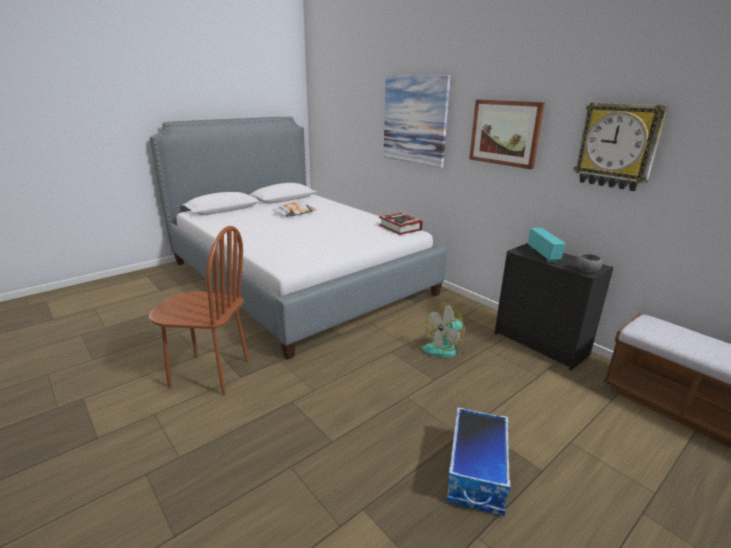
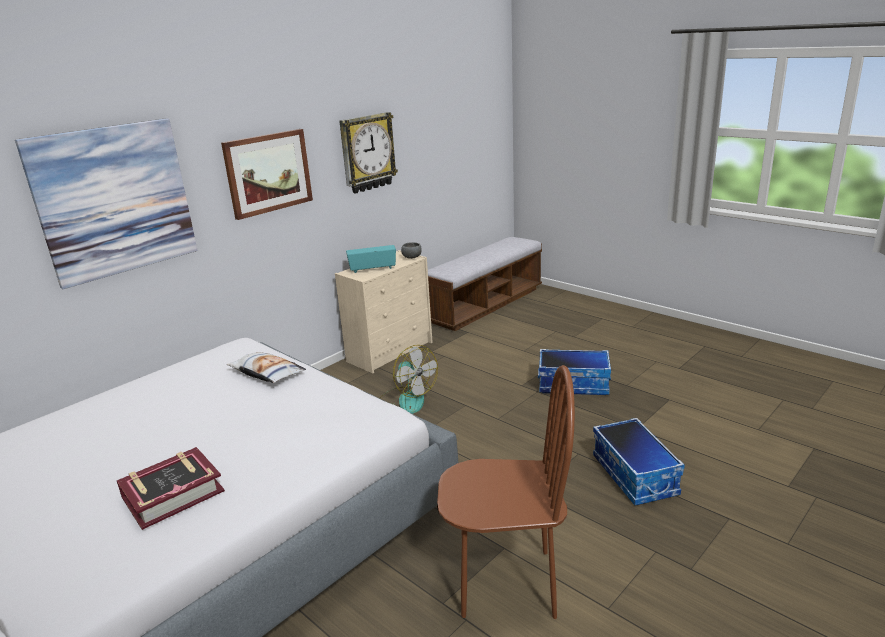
camera: 95 degrees left, 0 degrees up
(210, 374) = (506, 583): brown chair -> brown chair turned 90 degrees clockwise
(278, 477) = (635, 476): none -> storage box
(295, 213) = (67, 473): pillow -> pillow (266, 373)
(400, 228) = (220, 354): book -> book (173, 494)
(541, 344) = (391, 351): black dresser -> beige dresser

